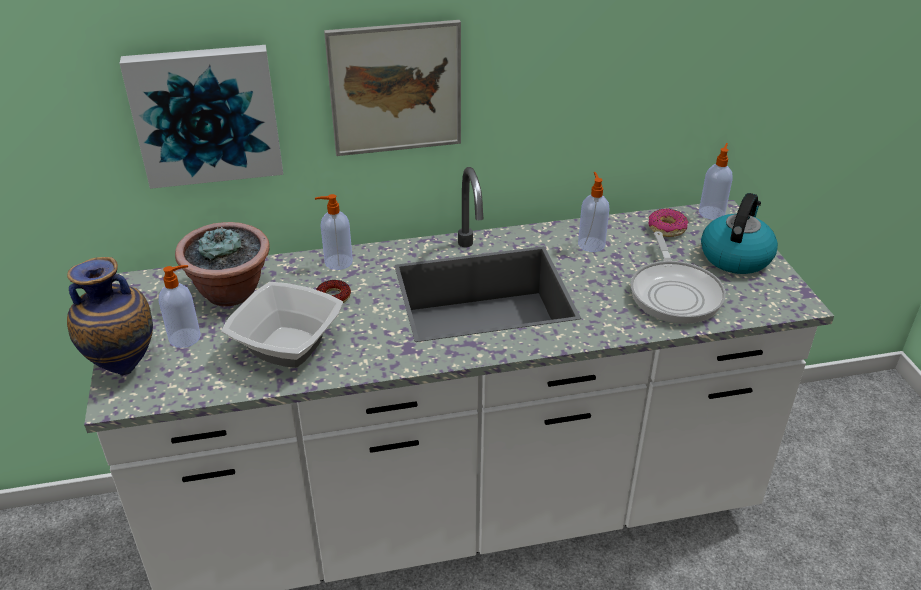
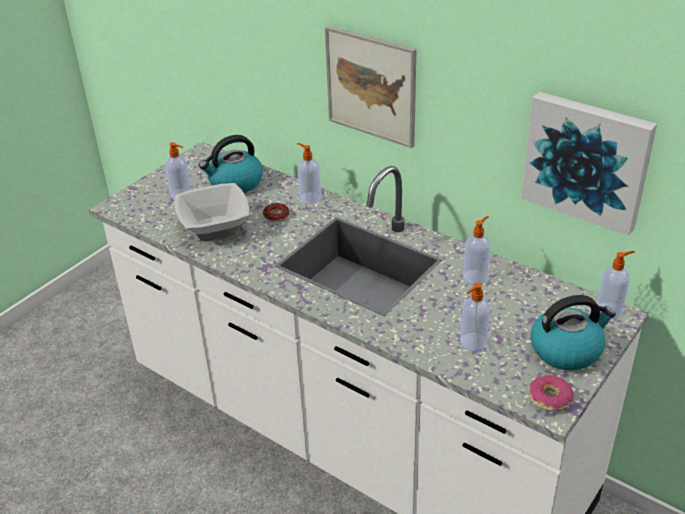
camera: 50 degrees right, 0 degrees up
(125, 367) = (138, 193): vase -> none
(206, 114) = (259, 59): picture -> picture (587, 160)
(231, 292) = (235, 183): potted plant -> kettle
(666, 228) = (550, 300): donut -> donut (550, 398)
(674, 293) = (472, 342): frying pan -> soap dispenser

